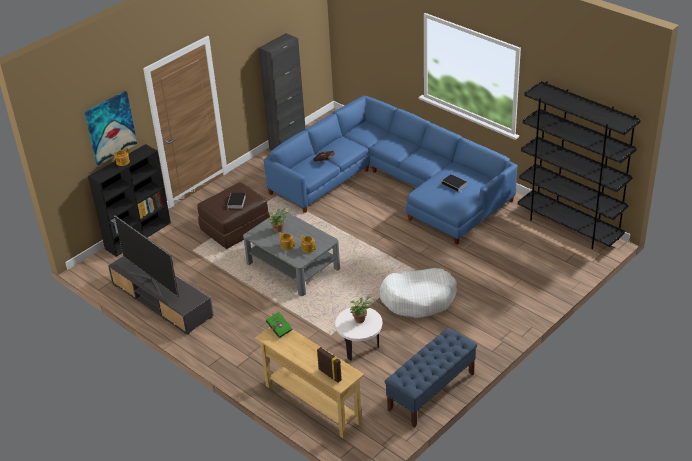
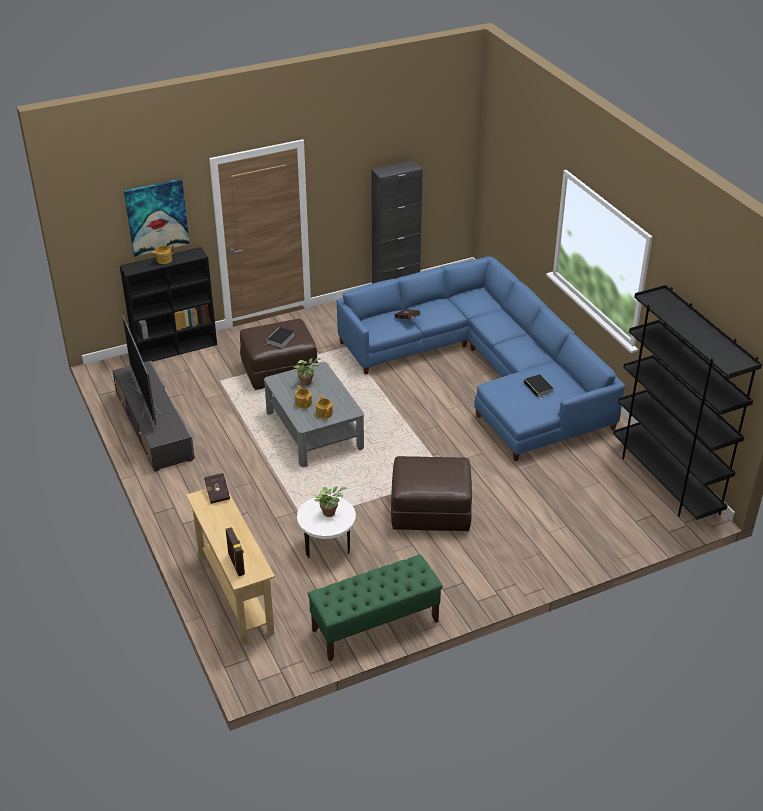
camera: 20 degrees right, 0 degrees up
(279, 329) = (217, 493): green book -> red book
(418, 299) = (430, 511): white dog bed -> brown ottoman
(431, 392) = (375, 626): blue bench -> green bench

